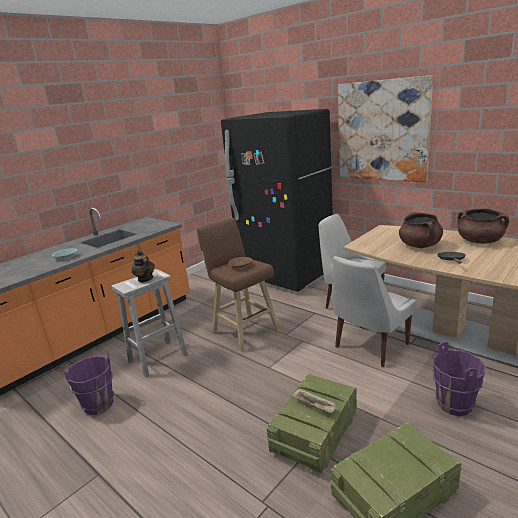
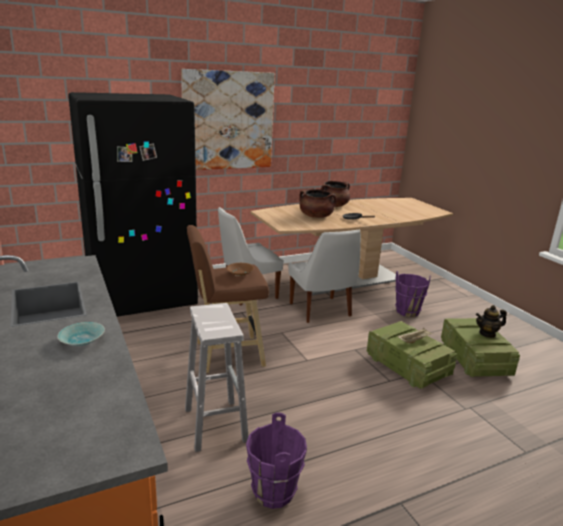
camera: 70 degrees left, 0 degrees up
(145, 279) = (215, 317): teapot -> teapot (487, 333)

